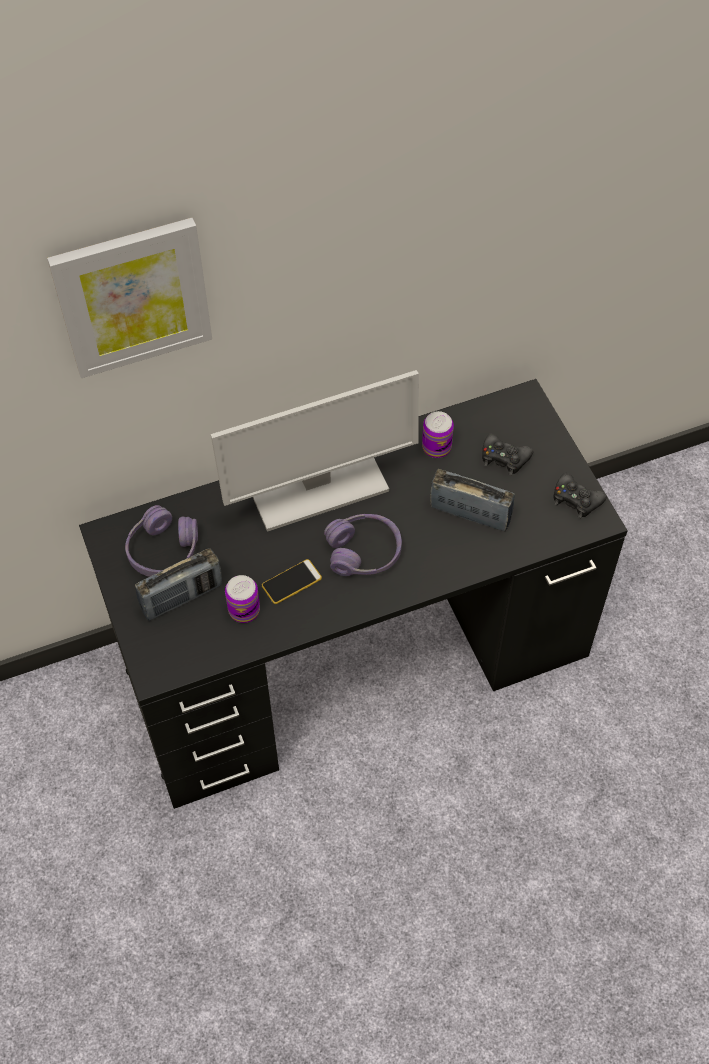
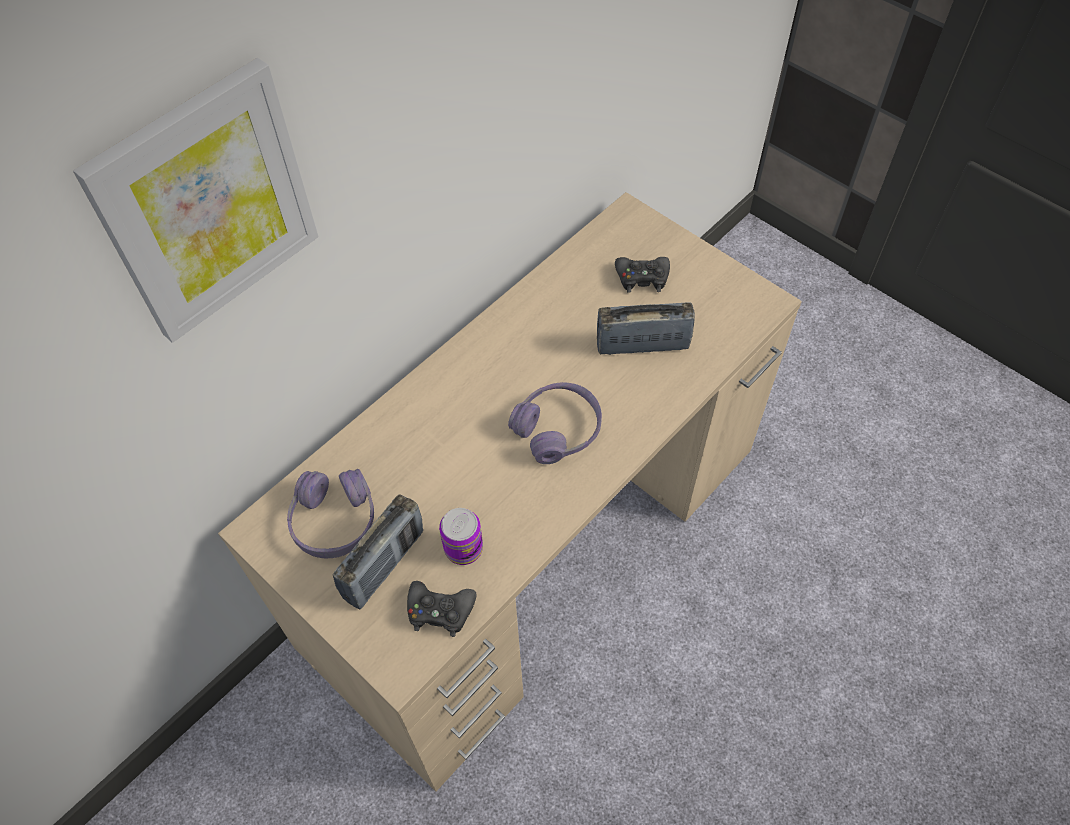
camera: 25 degrees left, 0 degrees up
(291, 582) = (498, 494): phone -> none
(316, 488) = (469, 383): monitor -> none
(356, 654) = (537, 544): black desk -> beige desk
(436, 447) = (569, 293): can -> none
(576, 500) = (736, 291): black game controller -> black game controller (440, 611)

